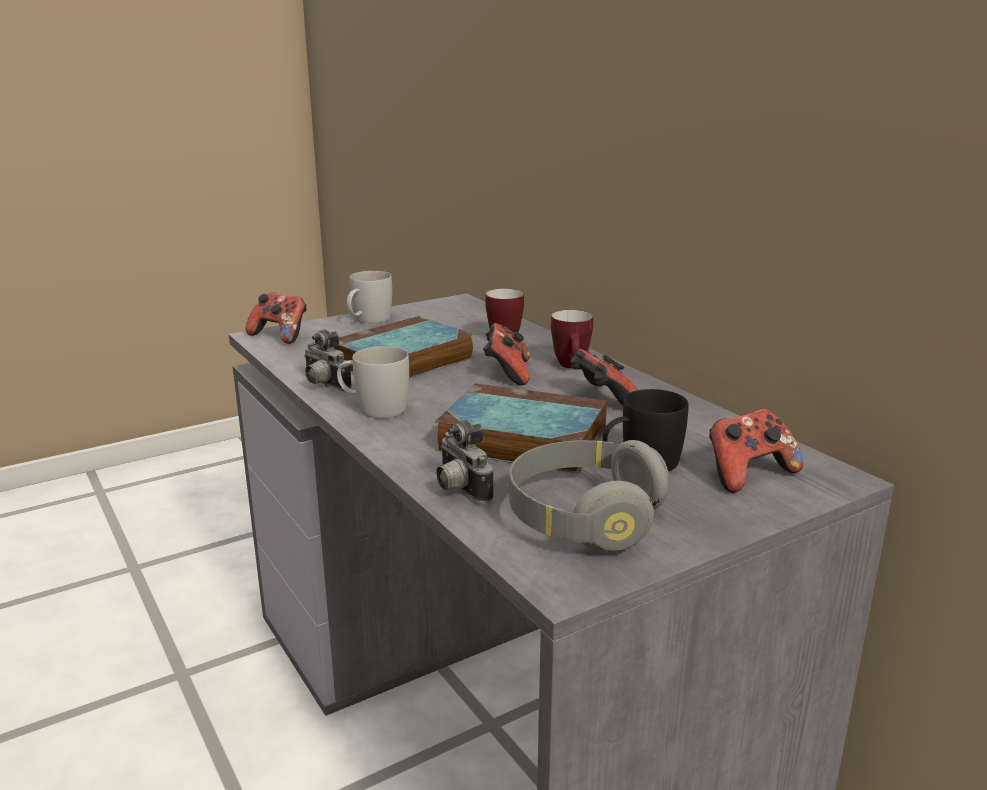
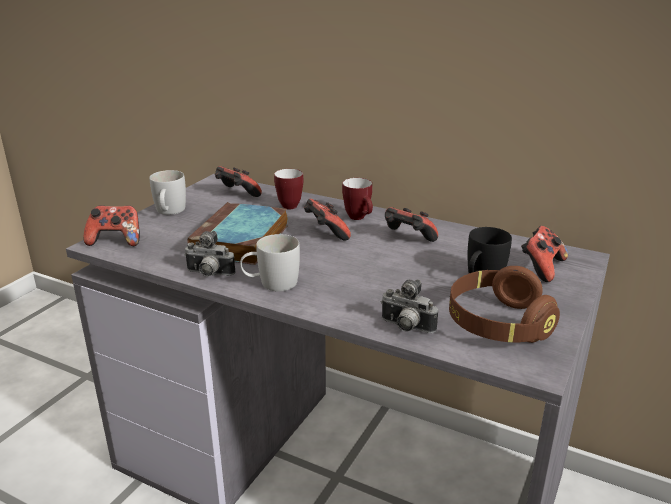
camera: 30 degrees left, 5 degrees up
(461, 317) = (237, 195): none -> game controller
(518, 439) = (394, 280): book -> none
(584, 519) = (497, 324): grey headphones -> brown headphones

